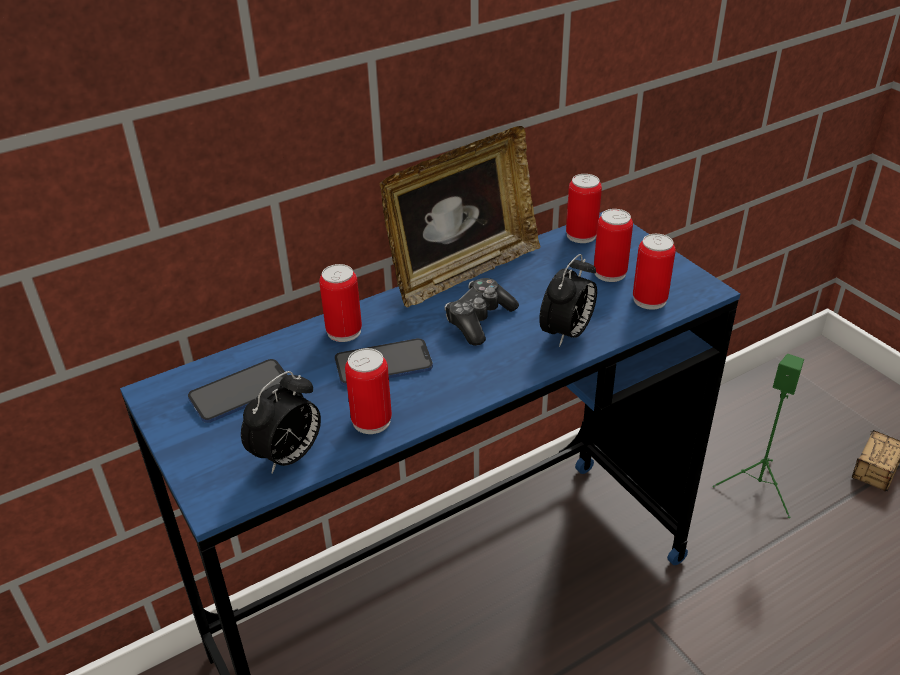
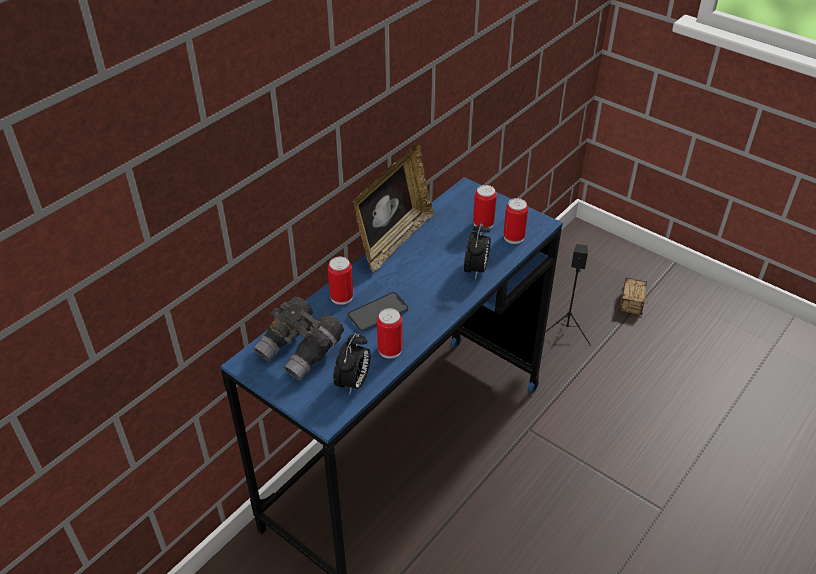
camera: 20 degrees left, 5 degrees up
(241, 393) = (301, 351): phone -> grey binoculars
(479, 320) = (420, 272): game controller -> none
(581, 235) = (454, 200): can -> none
(758, 488) = (567, 330): green speaker -> black speaker

